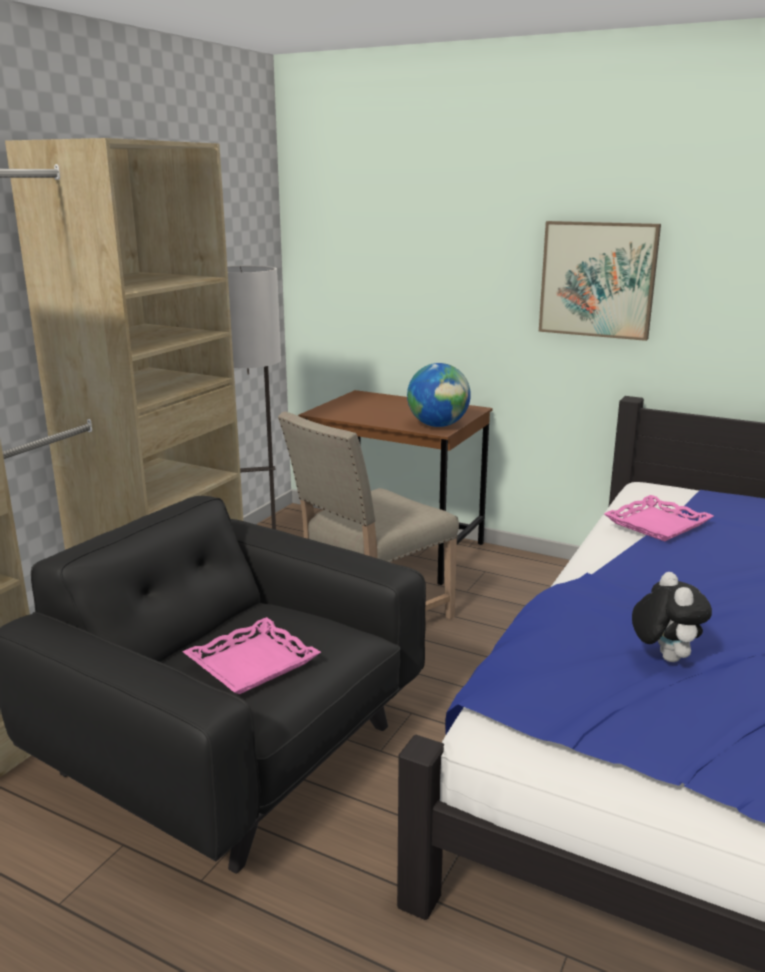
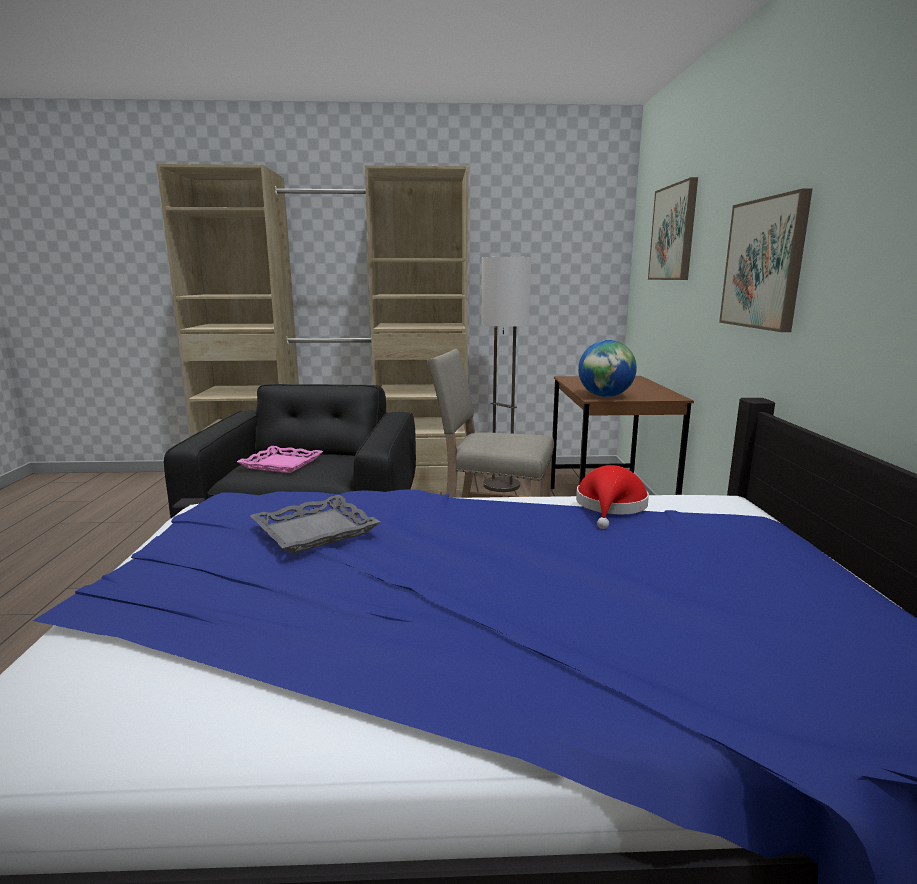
camera: 60 degrees right, 5 degrees down
(404, 230) = (673, 233): none -> picture
(656, 524) = (610, 506): pink tray -> red hat
(663, 656) = (315, 530): plush toy -> grey tray

